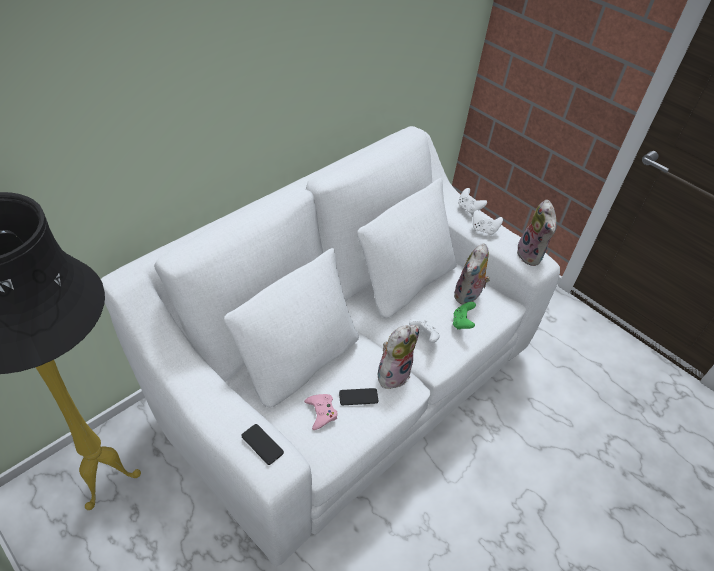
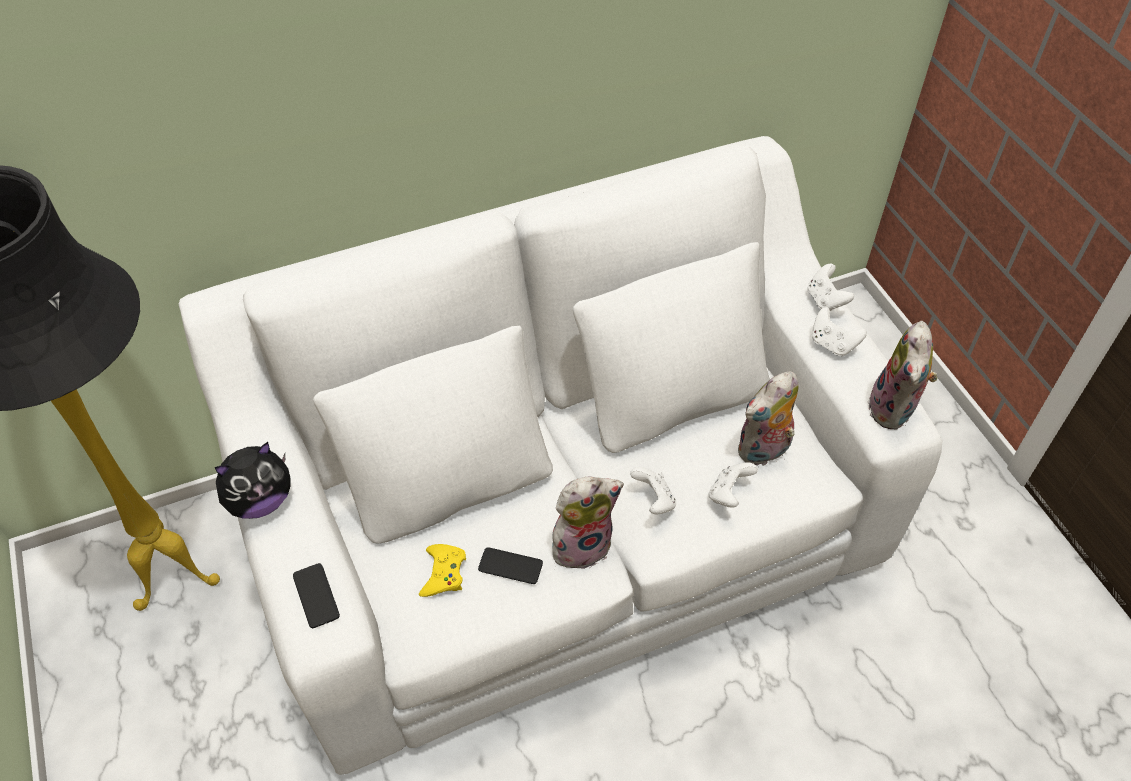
camera: 25 degrees right, 5 degrees up
(193, 398) = (260, 501): none -> plush toy
(321, 412) = (443, 573): pink game controller -> yellow game controller
(462, 323) = (728, 494): green game controller -> white game controller

